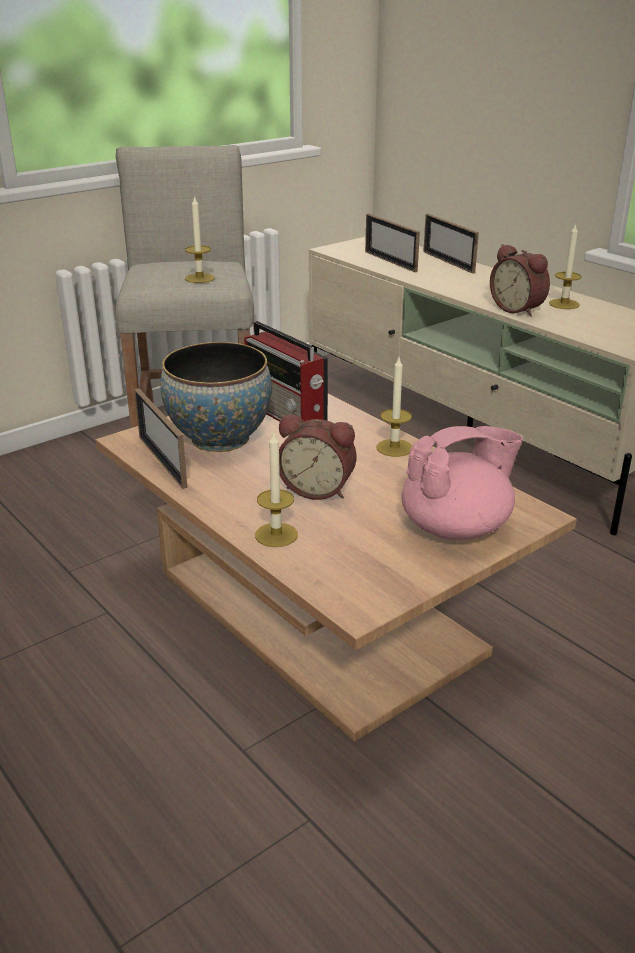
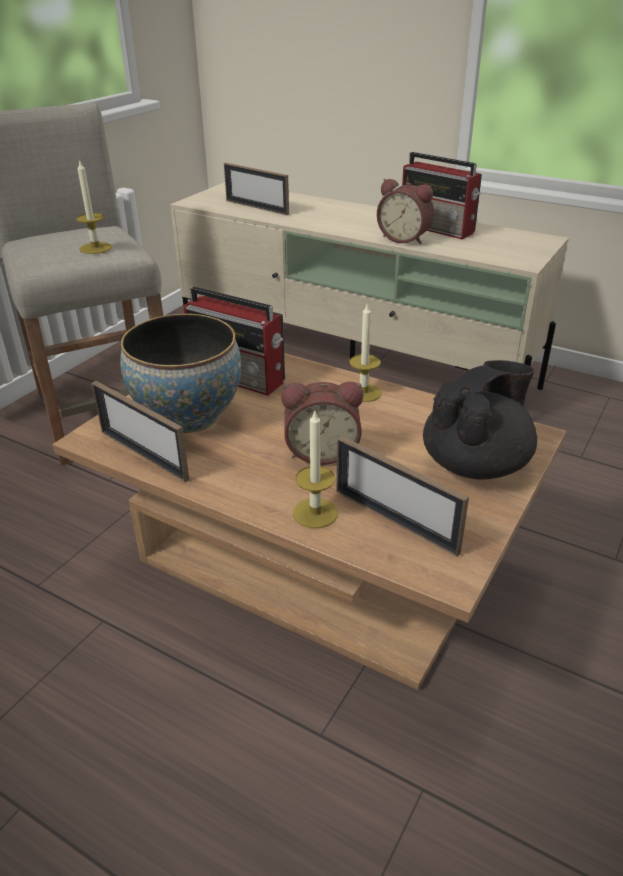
camera: 20 degrees left, 5 degrees up
(448, 262) = (309, 201): picture frame -> picture frame (395, 520)
(457, 528) = (476, 464): pink teapot -> black teapot
(564, 304) = (438, 228): candle -> radio

